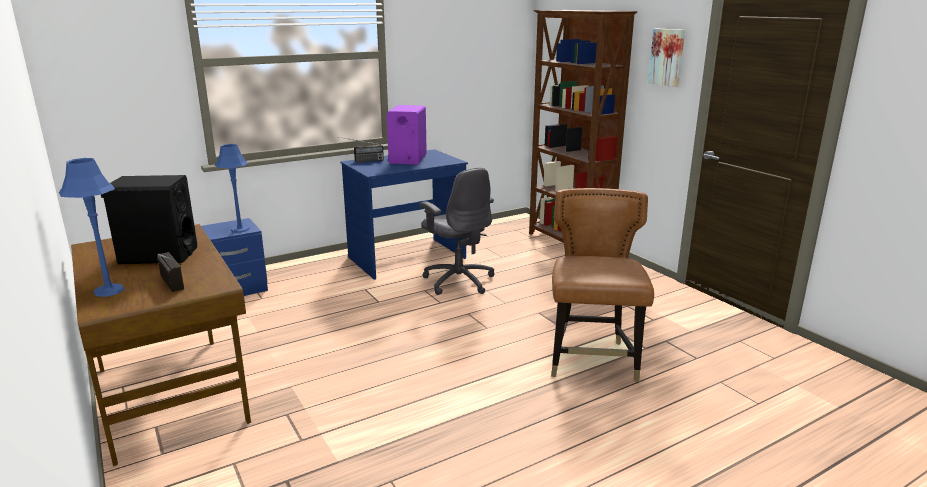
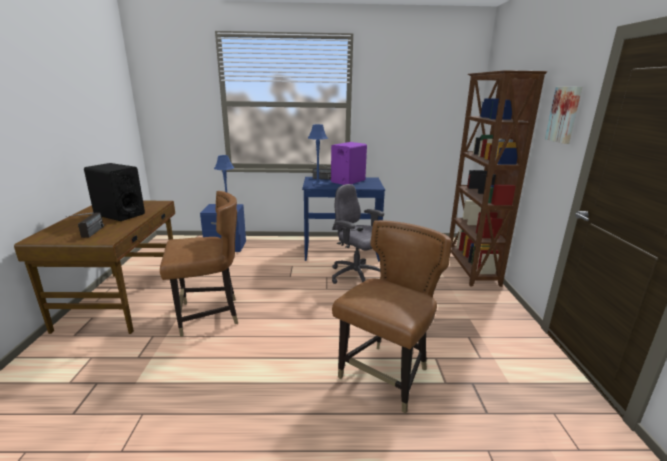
camera: 30 degrees right, 0 degrees up
(109, 290) = (61, 229): blue table lamp -> blue table lamp (318, 183)
(331, 371) = (209, 315): none -> brown chair
(458, 281) = (356, 276): grey office chair -> grey office chair turned 135 degrees clockwise

